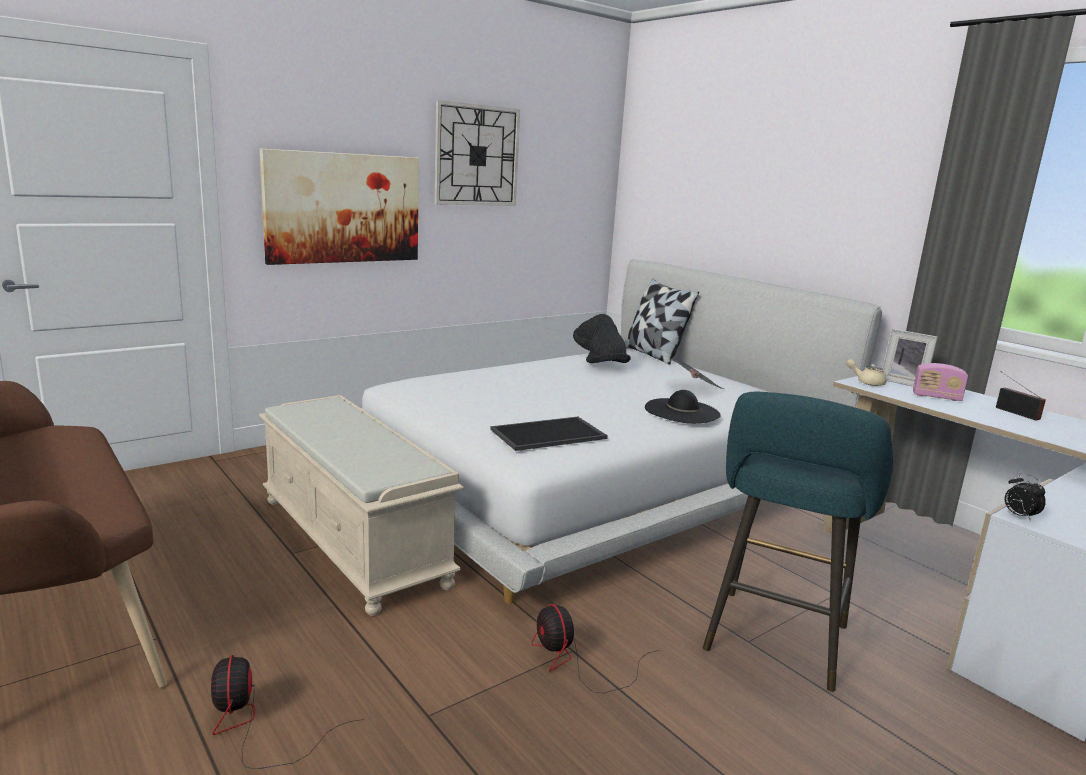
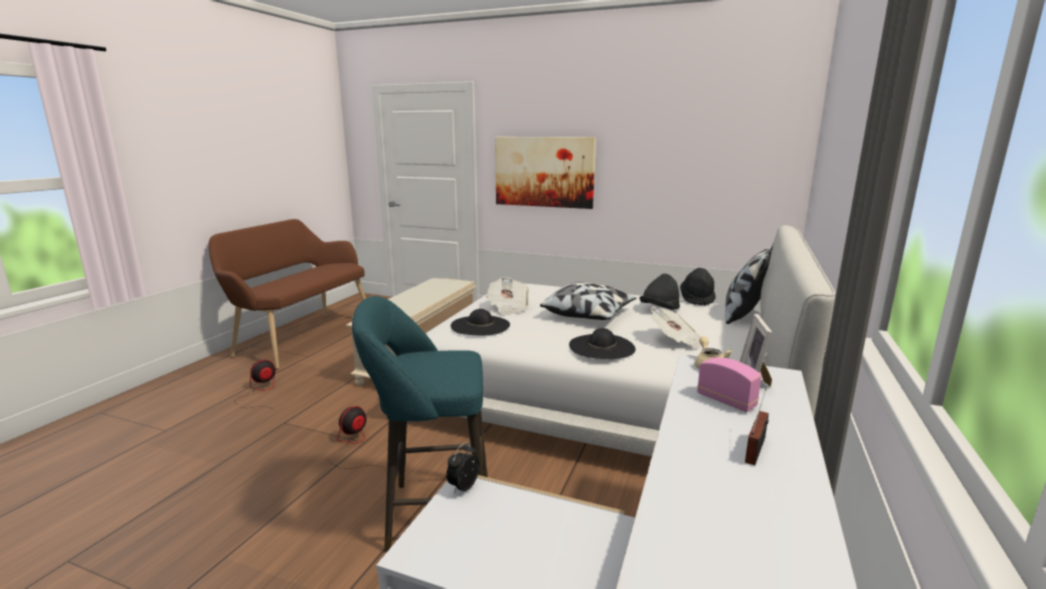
camera: 60 degrees right, 0 degrees up
(476, 155) = (647, 133): wall clock -> none
(503, 408) = (508, 308): none -> newspaper
(548, 435) = (480, 325): tray -> black hat
(584, 389) = (589, 315): none -> pillow
(936, 397) = (726, 401): radio -> radio turned 150 degrees clockwise

